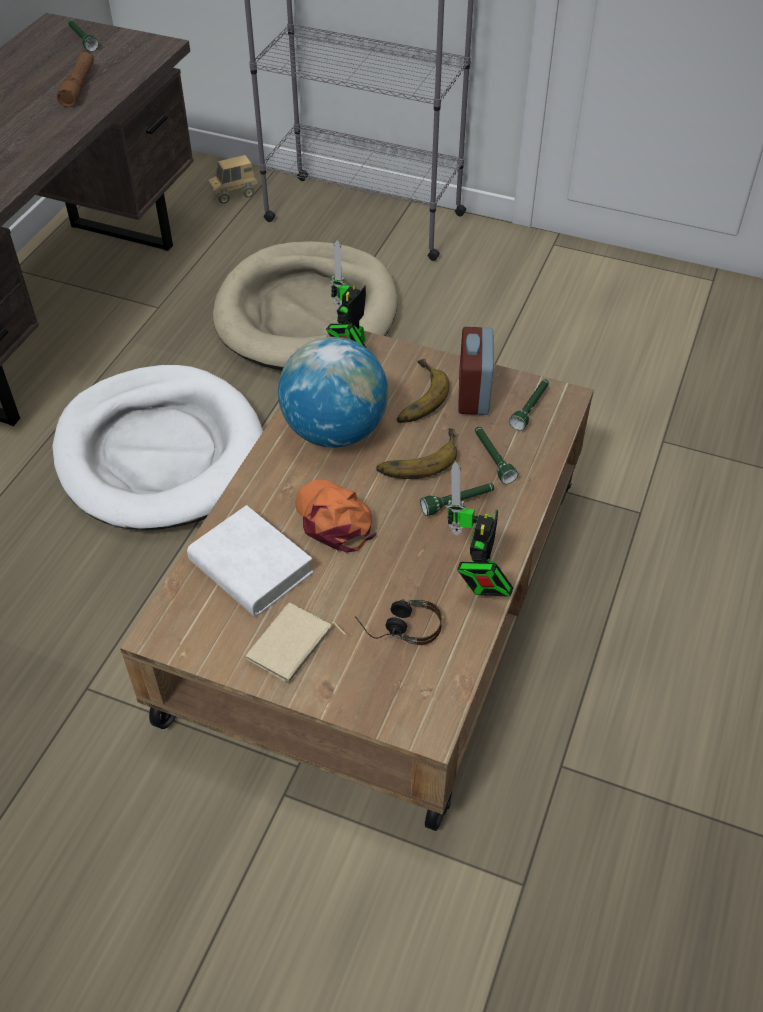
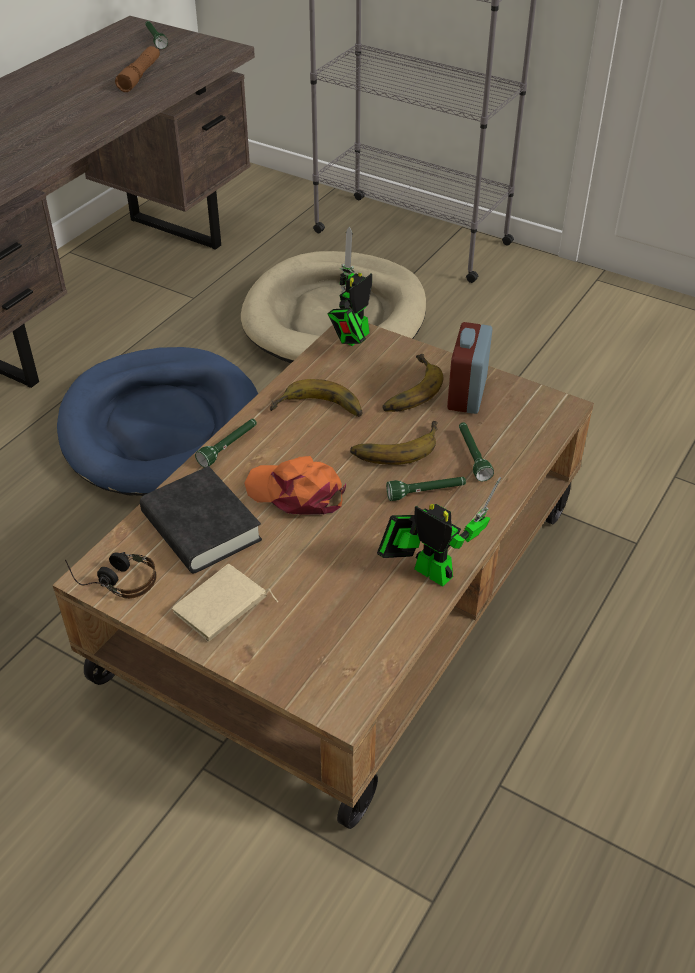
camera: 10 degrees right, 5 degrees down
(160, 453) = (162, 428): white dog bed -> blue dog bed
(234, 194) = (290, 206): toy truck -> none
(251, 567) = (201, 527): white book -> black book
(334, 431) = (318, 411): globe -> banana
(334, 519) = (296, 492): orange cap -> orange cap turned 45 degrees counterclockwise
(399, 627) = (336, 603): headphones -> headphones (114, 579)
(477, 580) = (428, 569): toy robot -> toy robot turned 105 degrees clockwise
(530, 408) = (523, 413): green flashlight -> green flashlight (229, 447)

